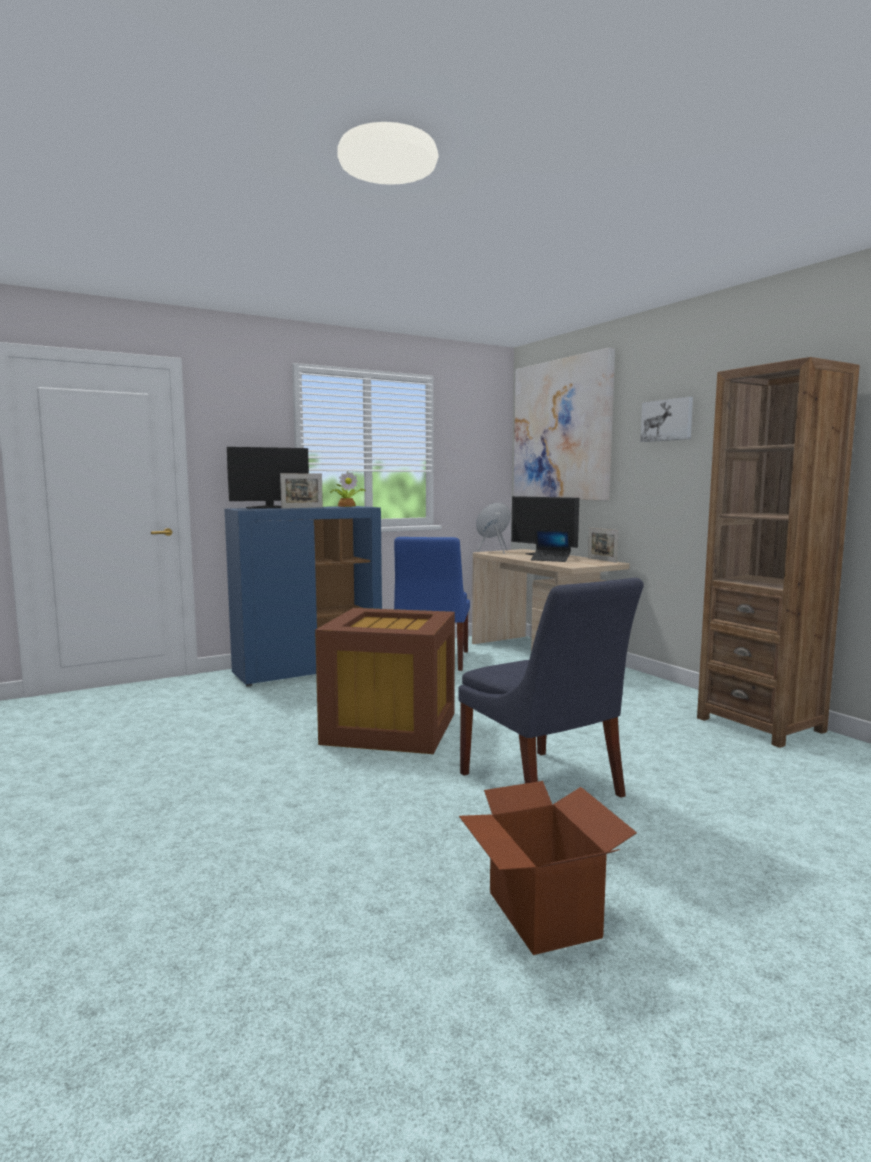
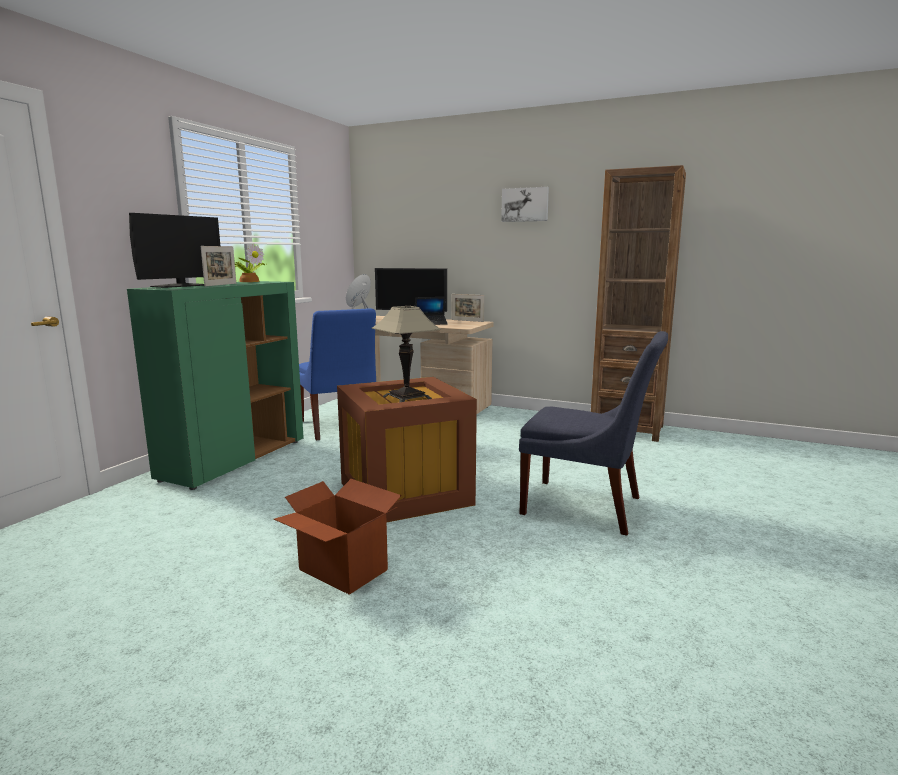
camera: 35 degrees left, 5 degrees up
(309, 670) = (235, 459): blue cabinet -> green cabinet
(390, 626) = (407, 398): none -> table lamp
(541, 914) = (728, 593): cardboard box -> cardboard box (342, 570)
(562, 430) = (414, 208): picture -> none

